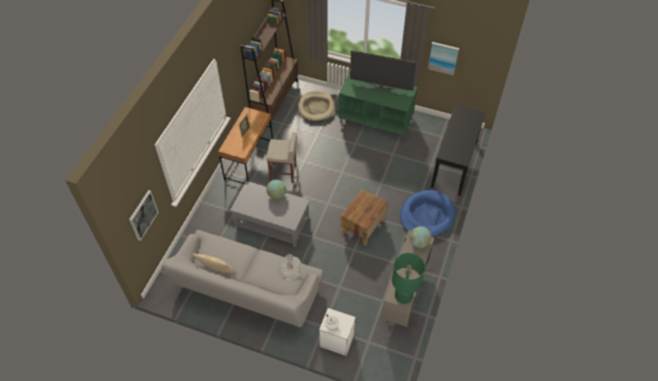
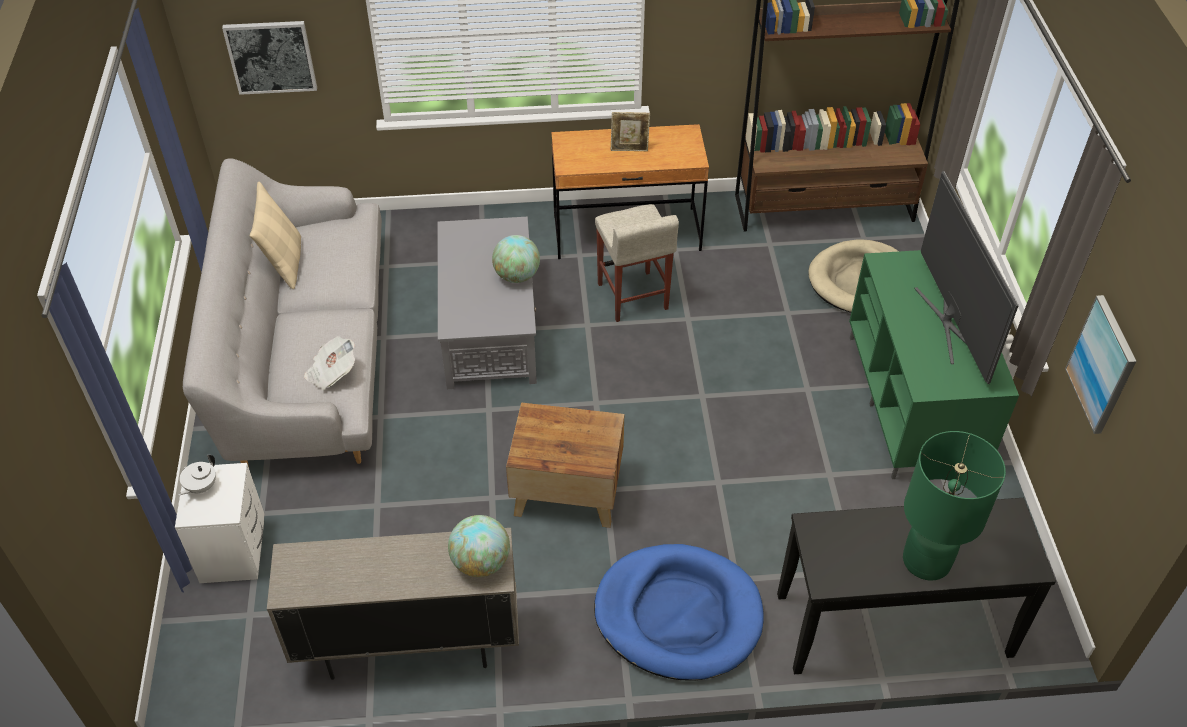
camera: 65 degrees right, 5 degrees down
(403, 296) = (301, 580): green table lamp -> green table lamp (927, 561)

